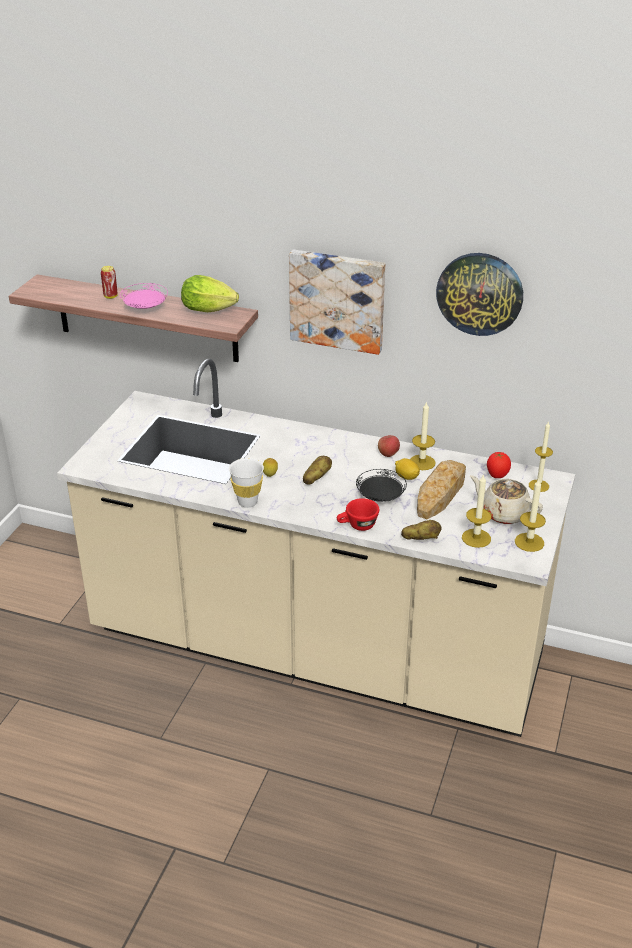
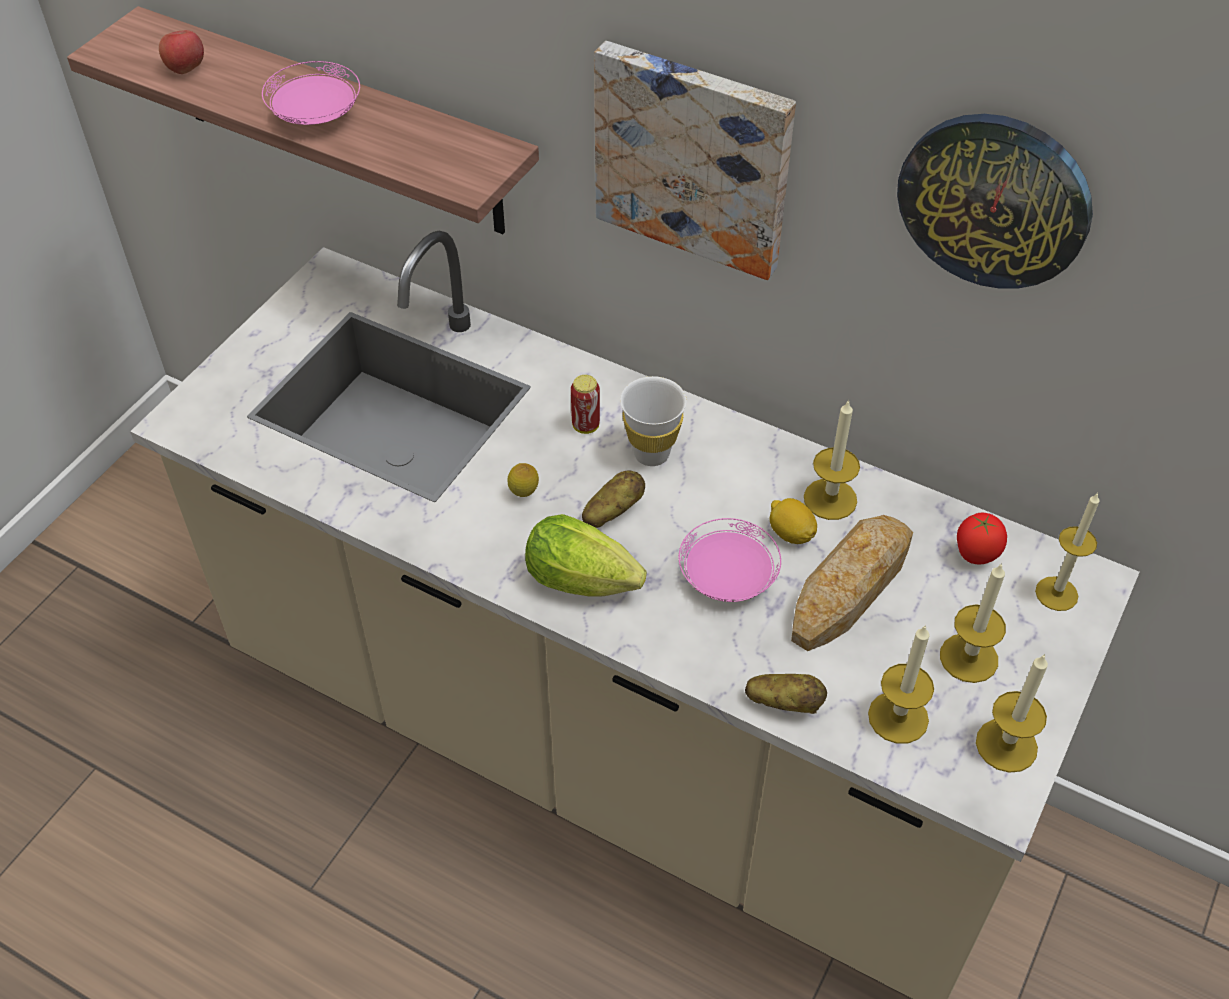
camera: 10 degrees right, 15 degrees up
(110, 296) = (258, 80): can -> can (585, 425)
(211, 310) = (444, 138): lettuce -> lettuce (588, 582)
(247, 502) = (465, 556): white cup -> white cup (651, 454)
(357, 526) = (664, 649): red cup -> none
(380, 496) = (728, 578): black plate -> pink plate
(388, 454) = (767, 468): apple -> apple (186, 68)
(503, 513) = (969, 658): beige teapot -> candle

